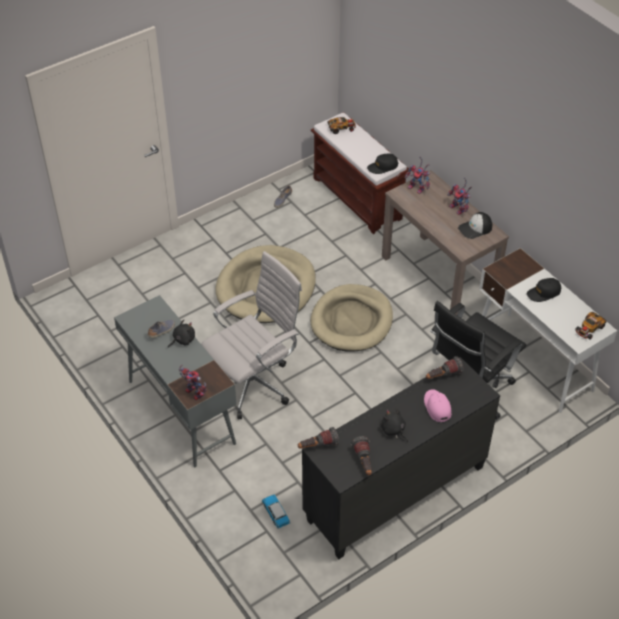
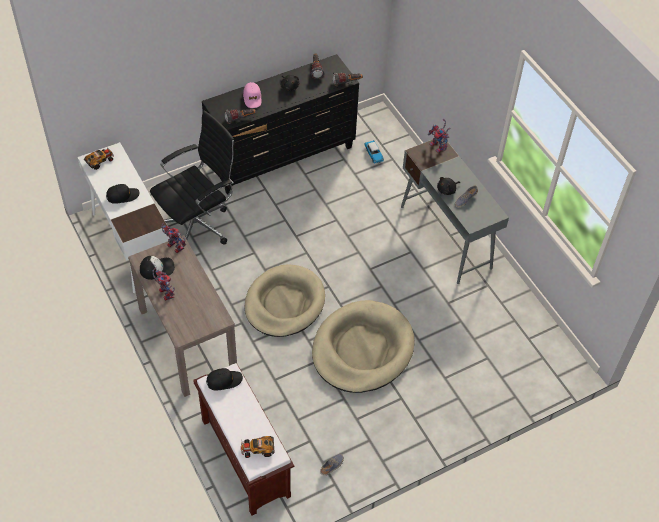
camera: 175 degrees left, 5 degrees up
(255, 383) = (381, 254): white office chair -> none
(418, 188) = (198, 324): toy robot -> toy robot (173, 246)

